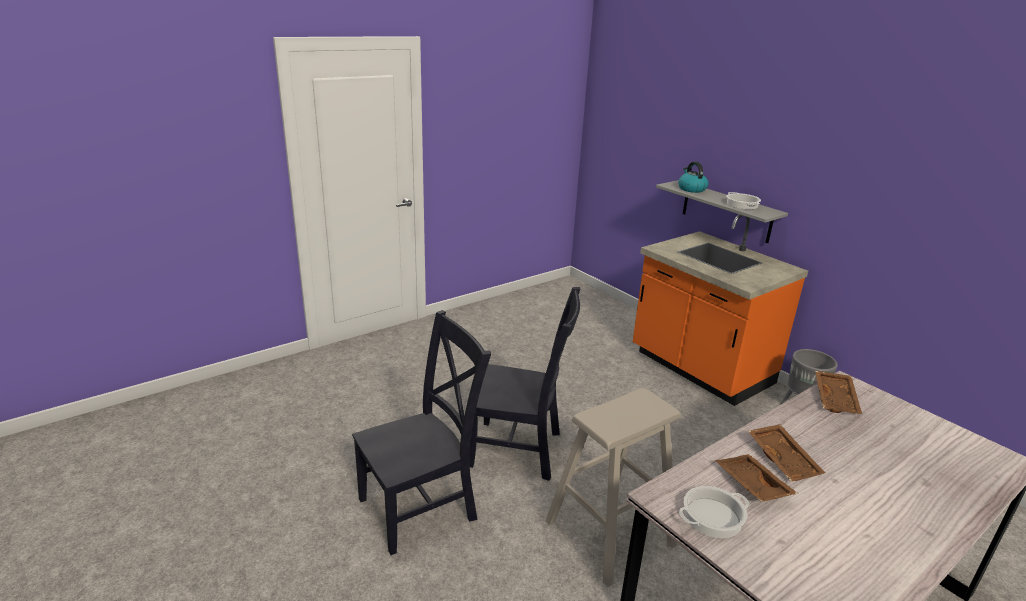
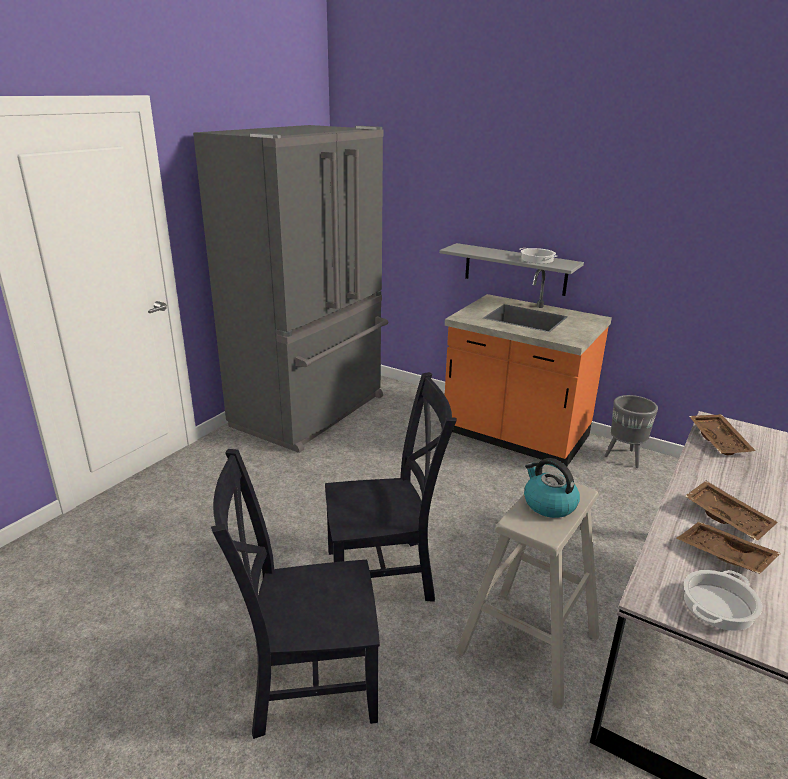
camera: 20 degrees left, 0 degrees up
(422, 507) = (307, 682): black chair -> black chair turned 135 degrees counterclockwise
(528, 312) = (312, 411): none -> grey fridge
(691, 189) = (477, 250): kettle -> kettle (548, 504)

